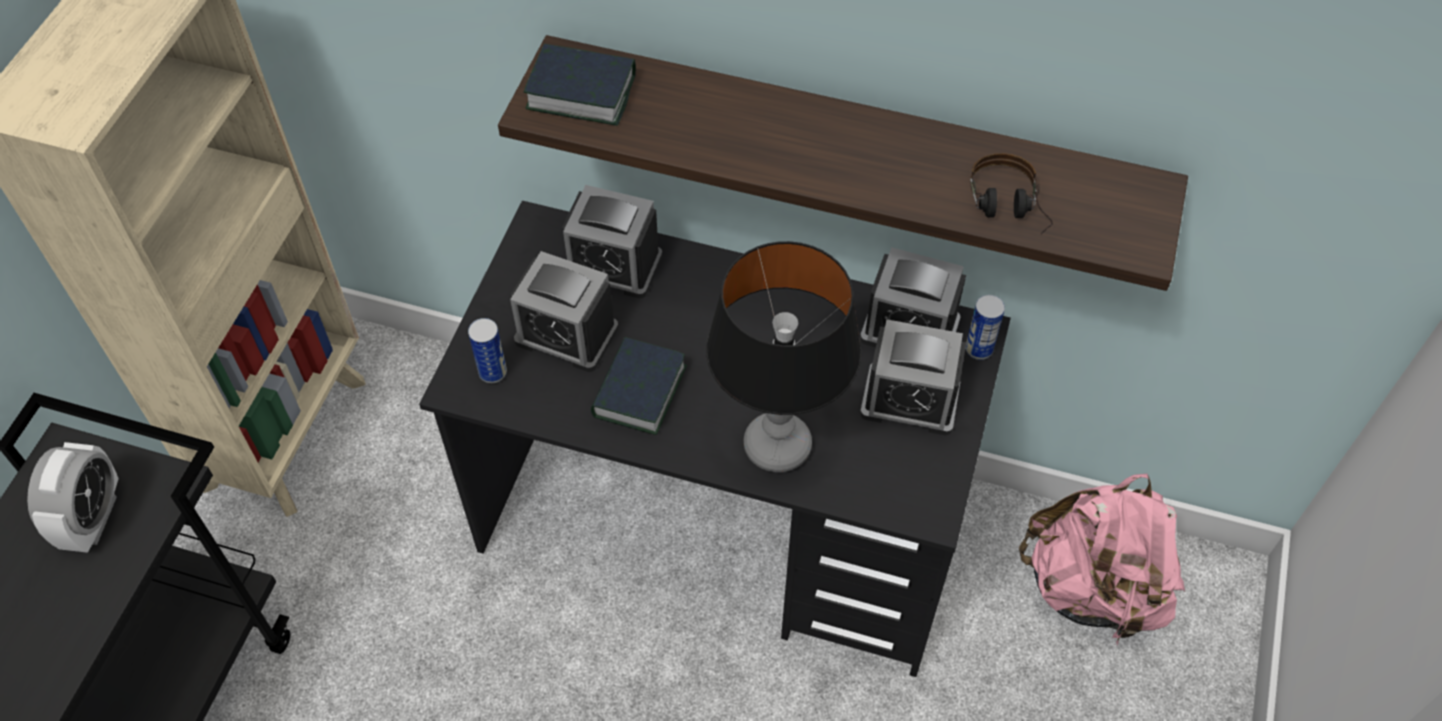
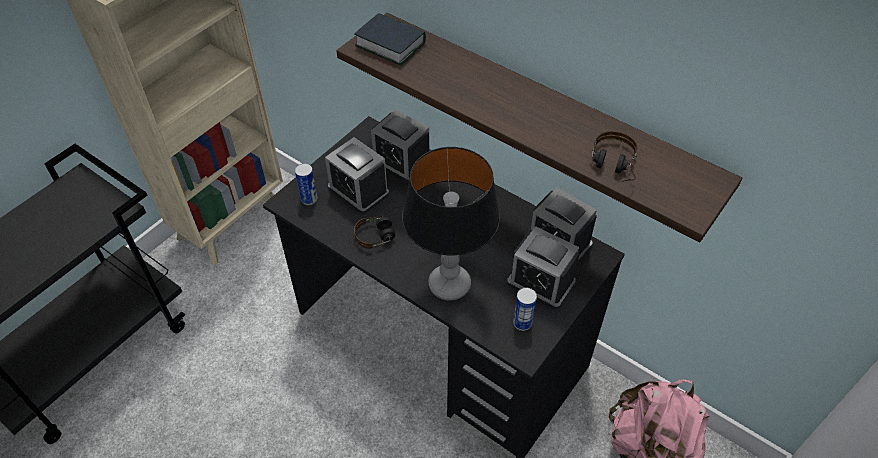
camera: 20 degrees right, 5 degrees down
(93, 519) = (75, 215): alarm clock -> none
(639, 391) = (384, 232): book -> headphones
(979, 349) = (596, 266): can -> can (522, 323)

